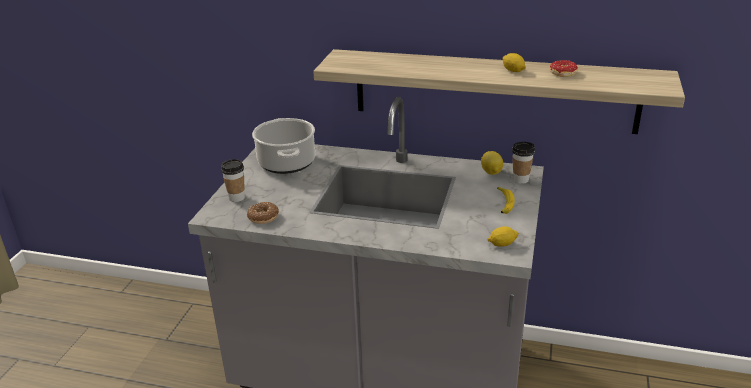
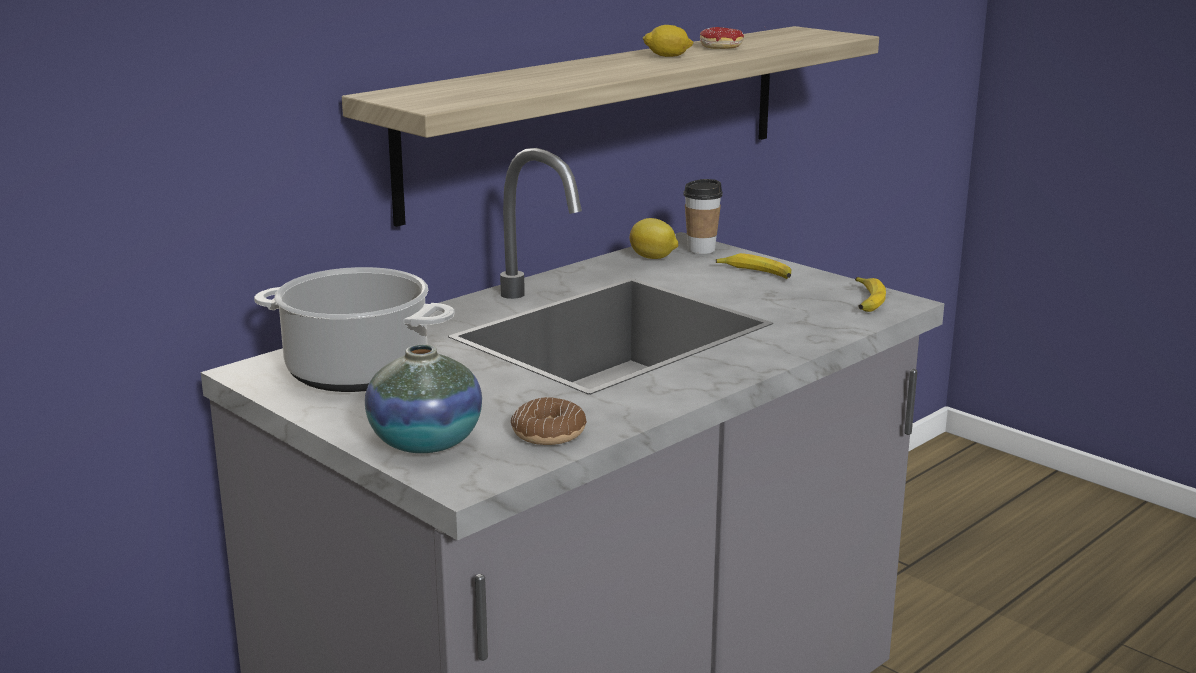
camera: 60 degrees left, 10 degrees down
(236, 198) = (425, 442): cup -> vase
(502, 244) = (866, 301): lemon -> banana

